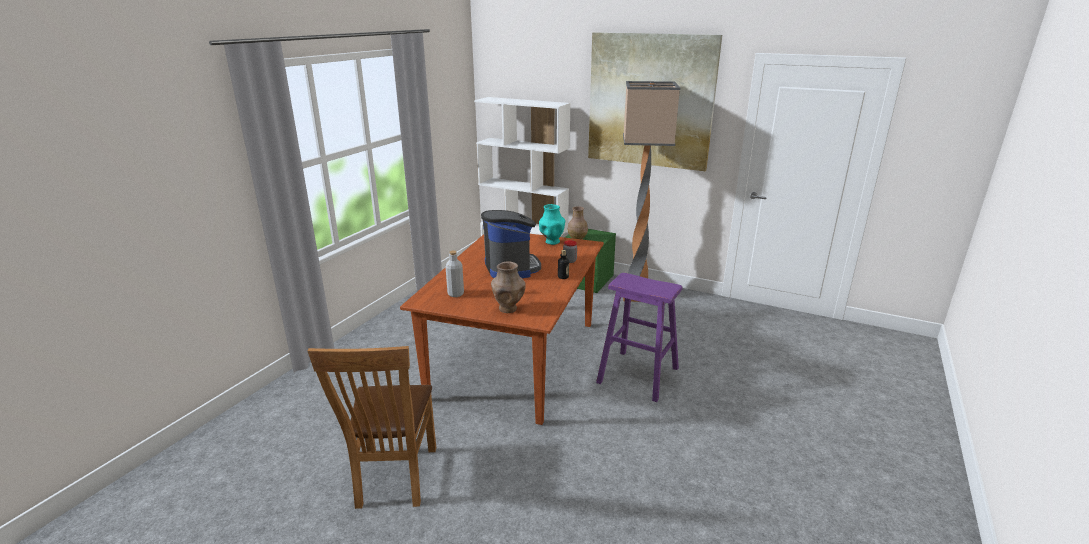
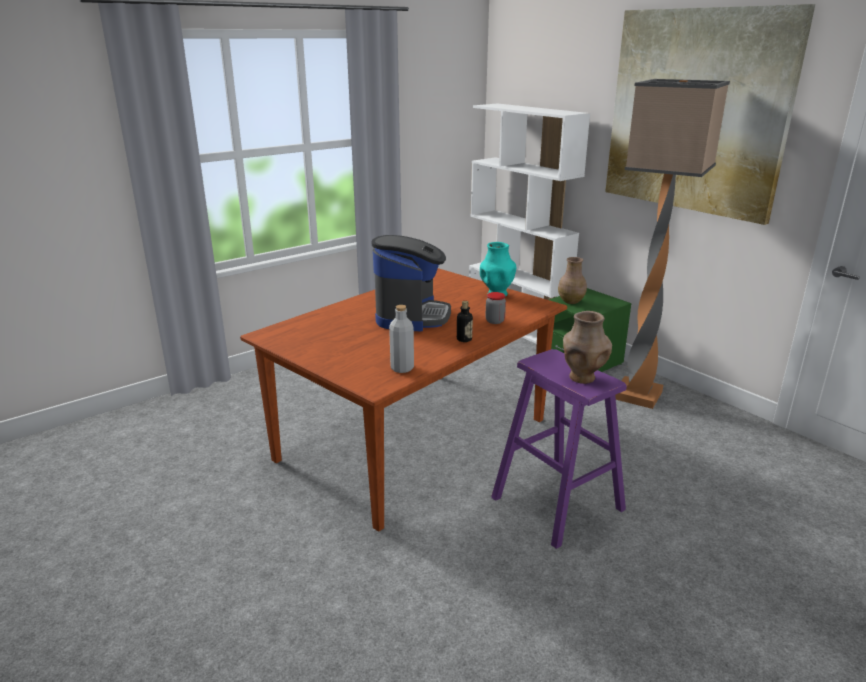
camera: 25 degrees right, 0 degrees up
(394, 480) = (165, 544): brown chair -> none
(455, 294) = (313, 334): grey bottle -> grey bottle (402, 368)
(508, 309) = (353, 364): brown vase -> brown vase (582, 378)

